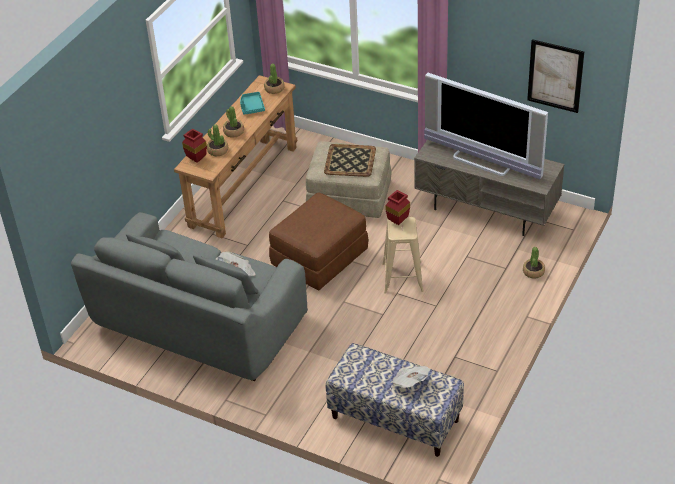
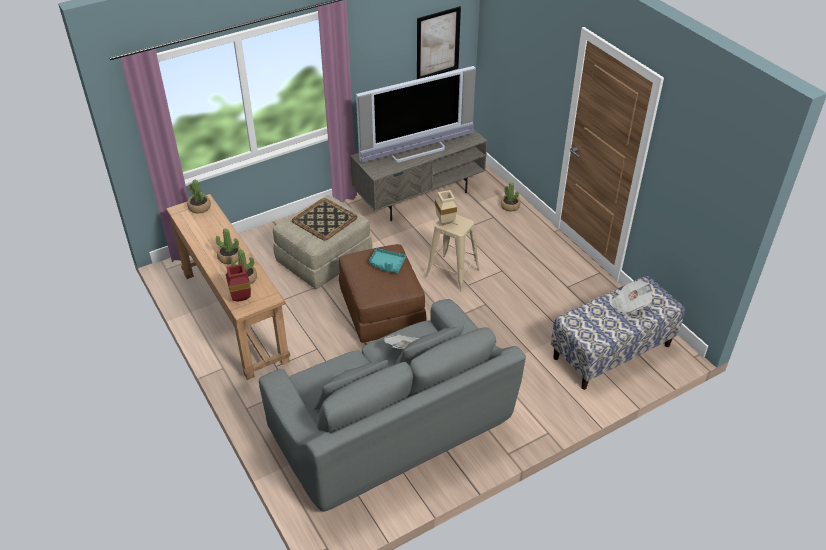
camera: 60 degrees left, 0 degrees up
(251, 107) = (207, 231): turquoise tray -> turquoise tray (387, 264)
(398, 222) = (446, 222): red vase -> beige vase

